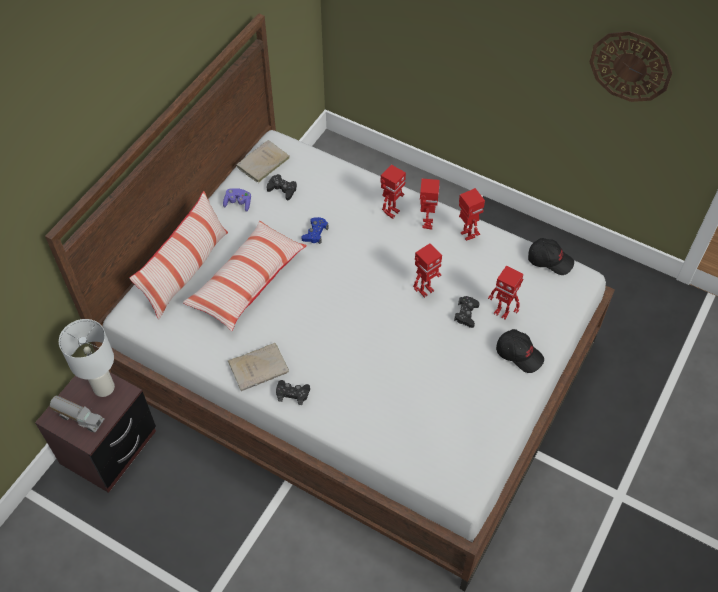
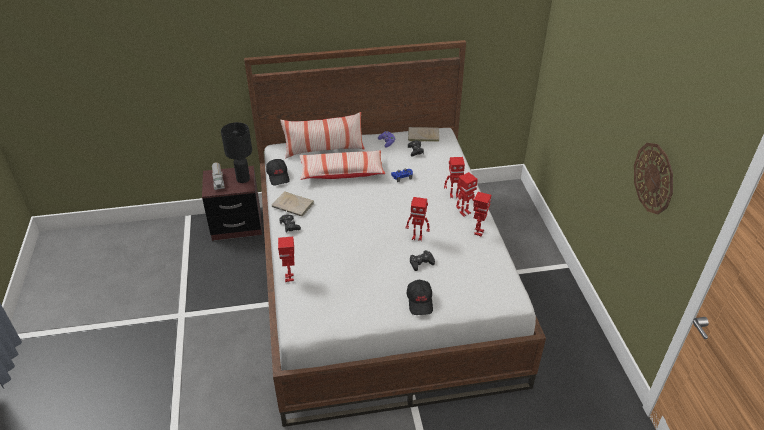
camera: 50 degrees right, 15 degrees down
(104, 387) = (243, 179): white table lamp -> black table lamp
(502, 312) = (441, 277): toy robot -> toy robot (290, 277)
(550, 260) = (508, 277): black cap -> black cap (278, 176)

